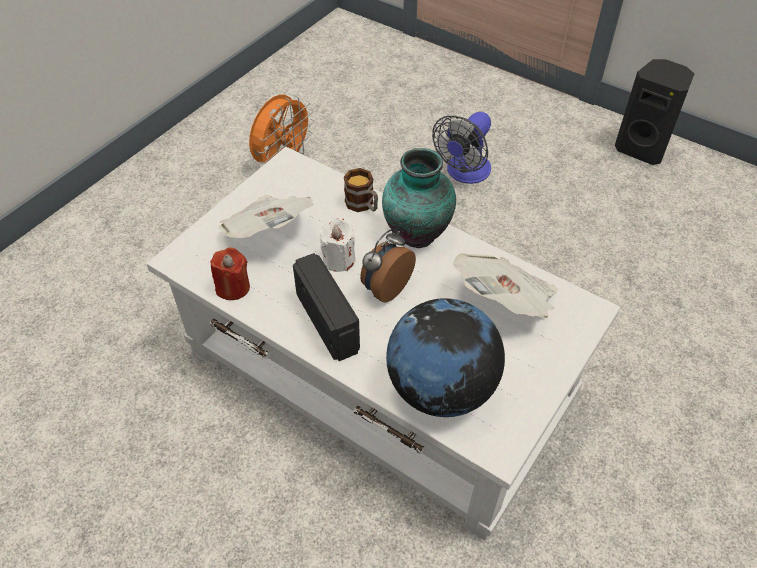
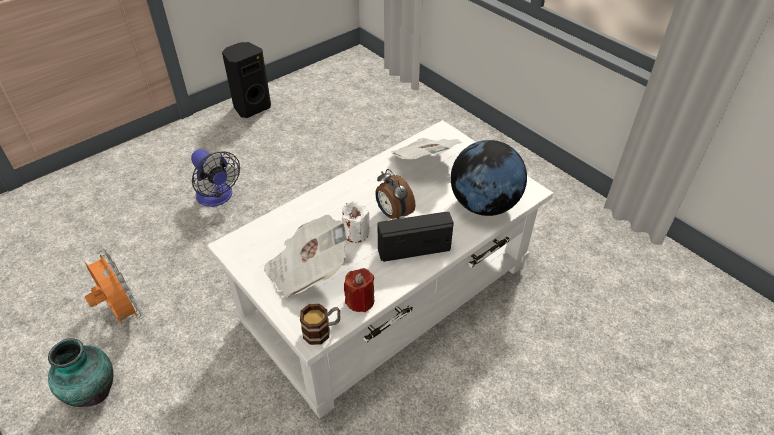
camera: 75 degrees left, 5 degrees down
(363, 205) = (305, 210): mug -> mug (322, 331)
(417, 232) = (346, 187): vase -> vase (92, 392)

